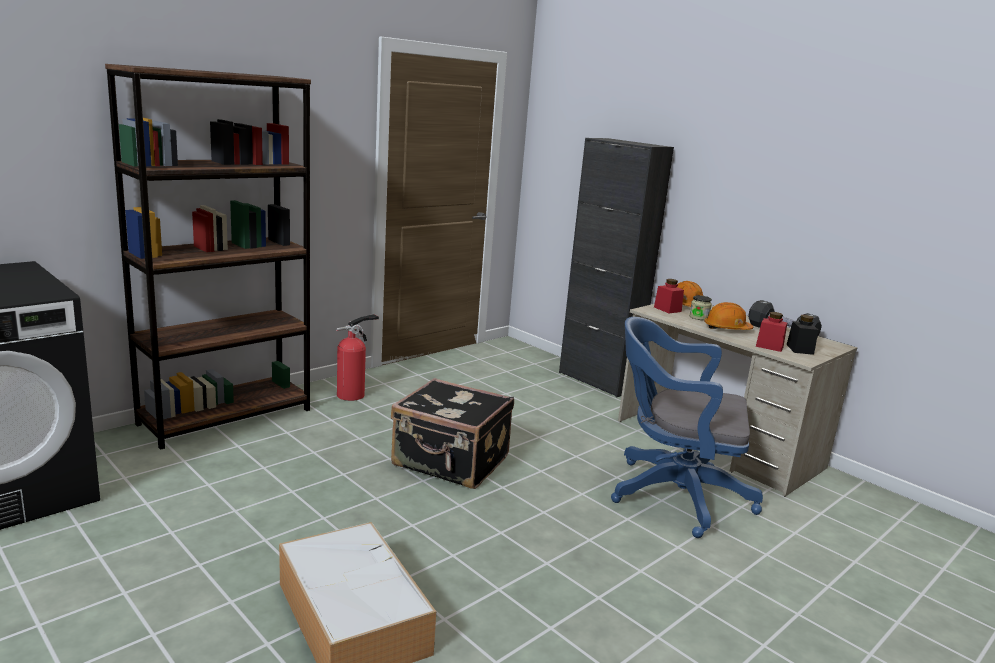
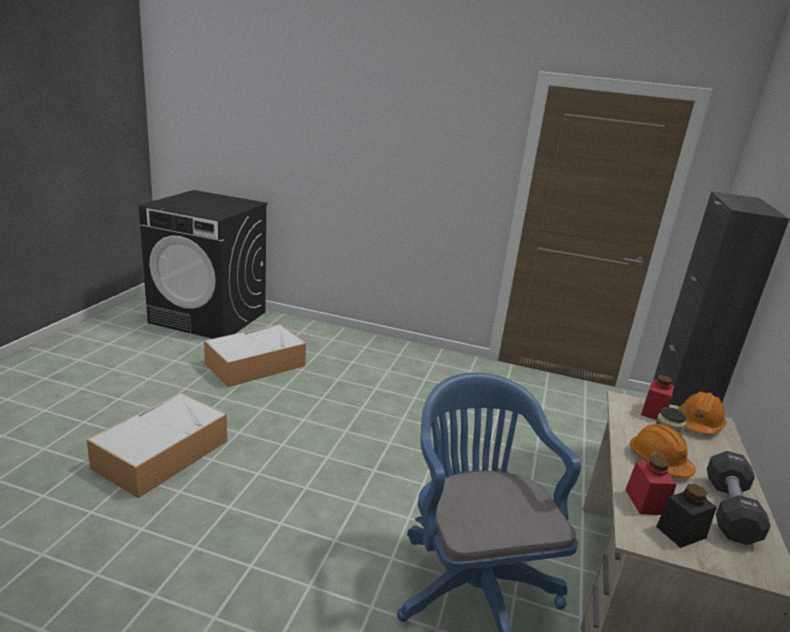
camera: 60 degrees right, 5 degrees up
(206, 493) = (256, 364): none -> storage box
(226, 417) = (347, 338): brown bookcase -> none
(353, 394) = (435, 366): fire extinguisher -> none
(450, 462) = (384, 435): black suitcase -> none

